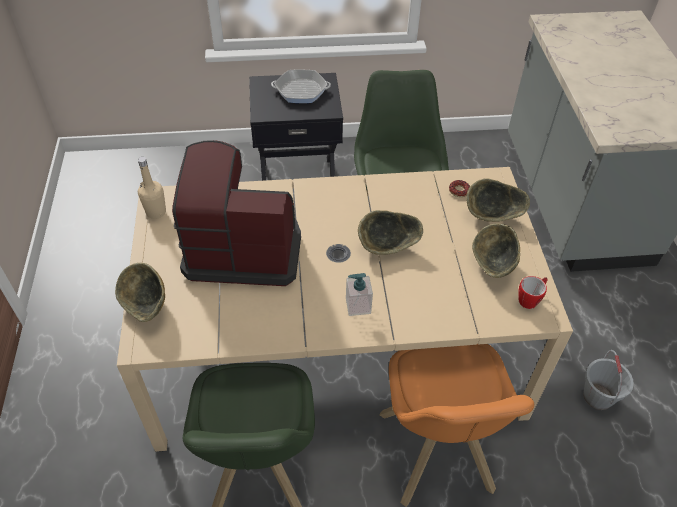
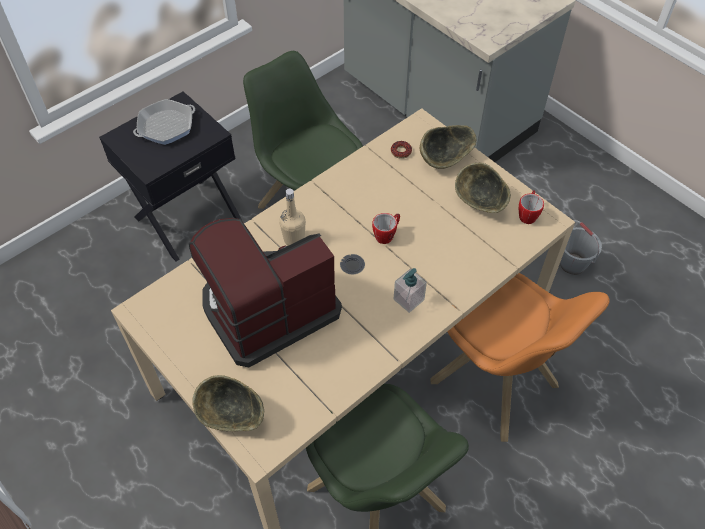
camera: 35 degrees left, 5 degrees up
(156, 212) = (152, 324): beige bottle -> beige bottle (294, 239)
(387, 247) = (387, 235): bowl -> mug

